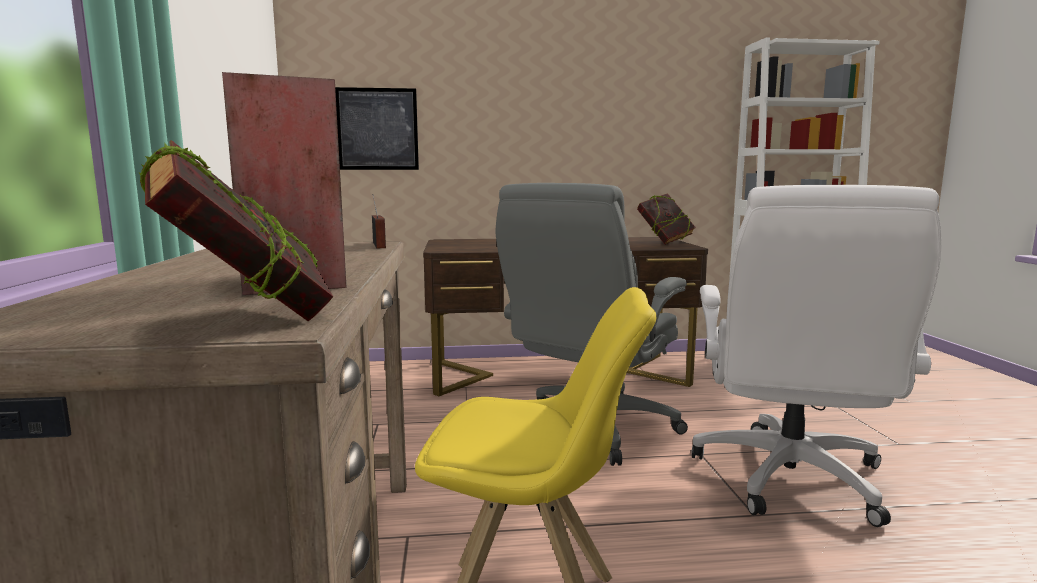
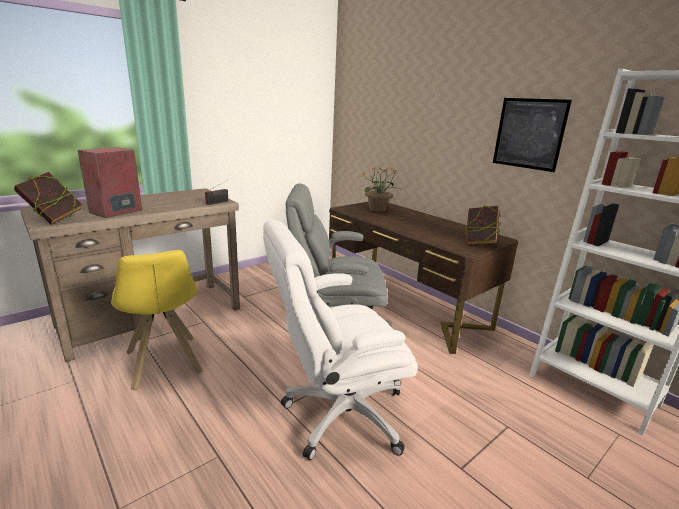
camera: 55 degrees right, 10 degrees up
(377, 129) = (366, 130): picture -> picture (529, 133)
(476, 243) = (378, 209): none -> potted plant

